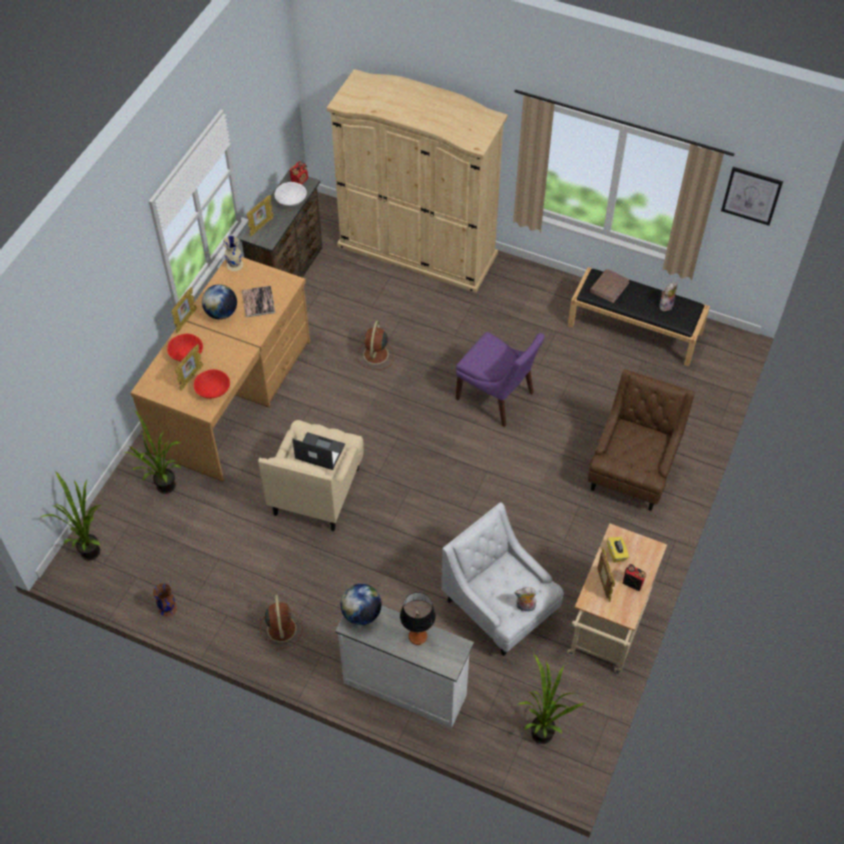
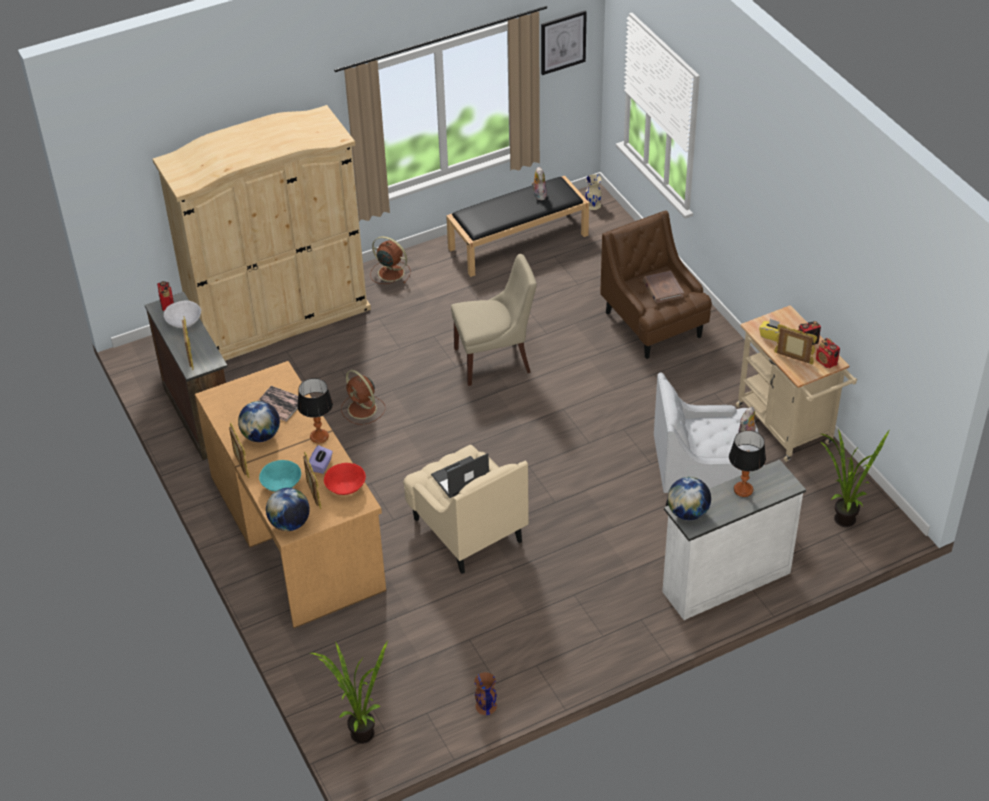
camera: 50 degrees left, 10 degrees down
(154, 383) = (289, 523): none -> globe
(163, 490) = (348, 640): potted plant -> none
(186, 354) = (281, 484): red bowl -> turquoise bowl
(221, 363) = (321, 465): none -> purple tissue box
(235, 265) = (214, 397): beige vase -> beige vase (593, 204)
(247, 344) = (319, 436): none -> table lamp
(281, 627) = (587, 633): brown fan -> brown fan (390, 272)
(497, 397) = (495, 360): purple chair -> beige chair
(609, 287) = (484, 214): brown book -> brown book (662, 289)
(622, 610) = (826, 362): none -> radio

